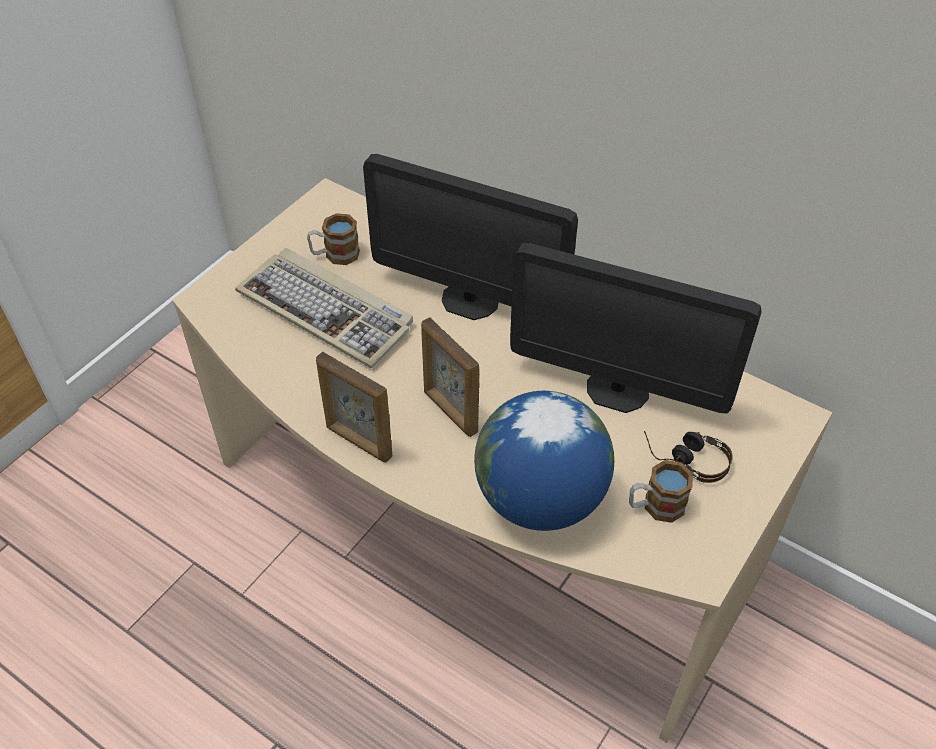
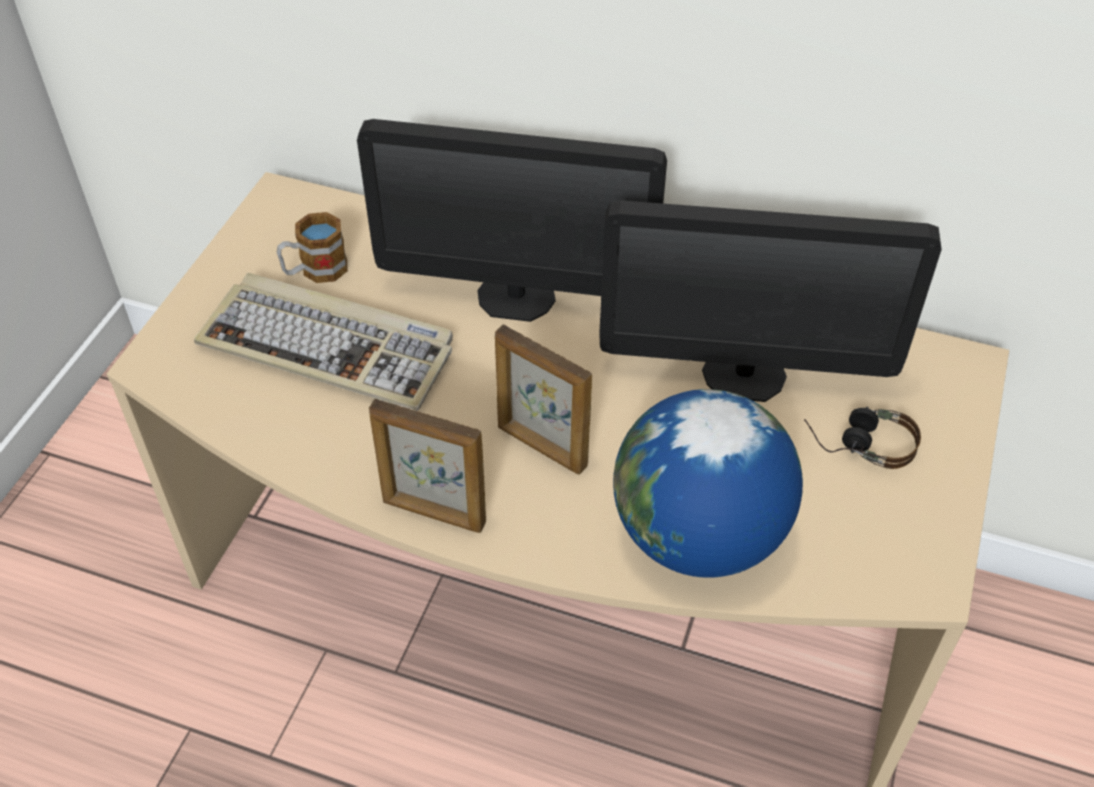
camera: 15 degrees left, 0 degrees up
(655, 506) = (844, 512): mug -> none

